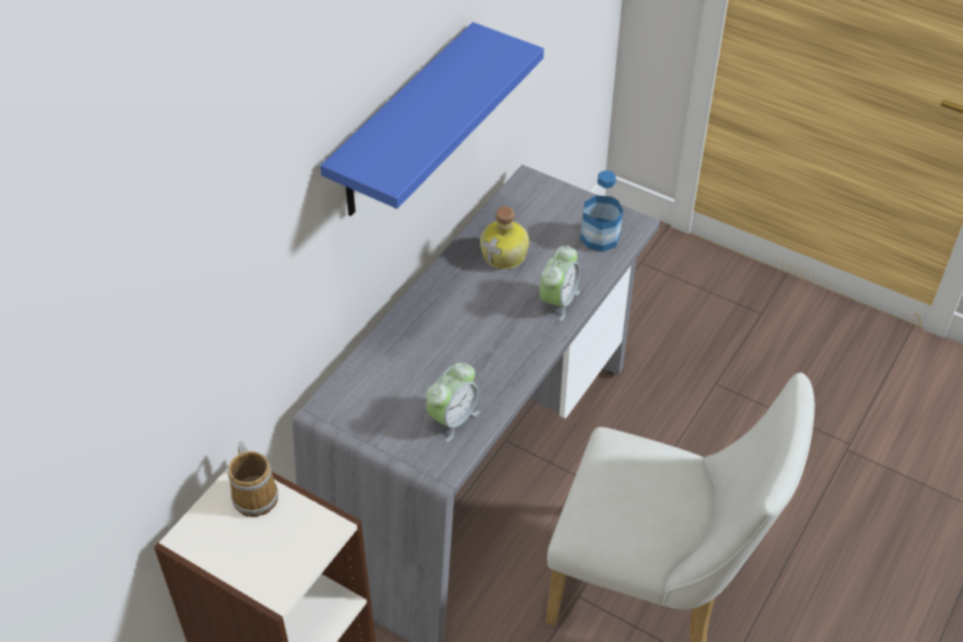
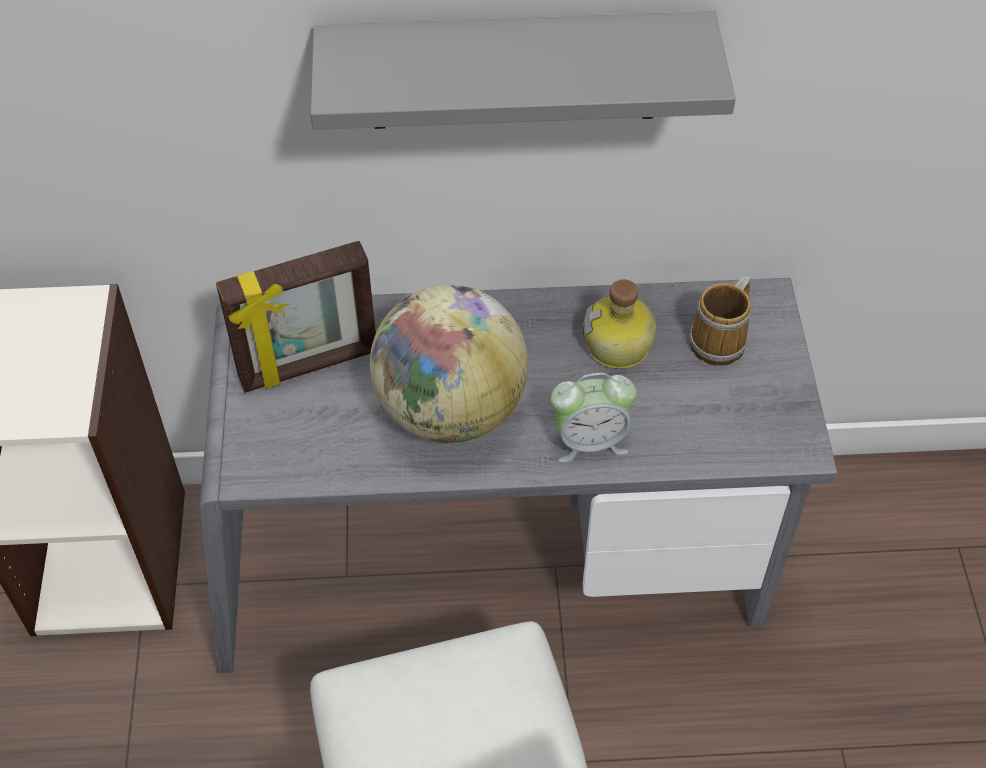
camera: 55 degrees right, 5 degrees up
(256, 494) = (72, 328): mug -> mug (721, 341)
(391, 396) = (309, 366): none -> picture frame
(402, 124) = (514, 71): blue shelf -> grey shelf
(453, 419) = (318, 442): alarm clock -> none
(483, 348) = (450, 410): none -> globe
(600, 237) = (740, 424): bottle -> none

